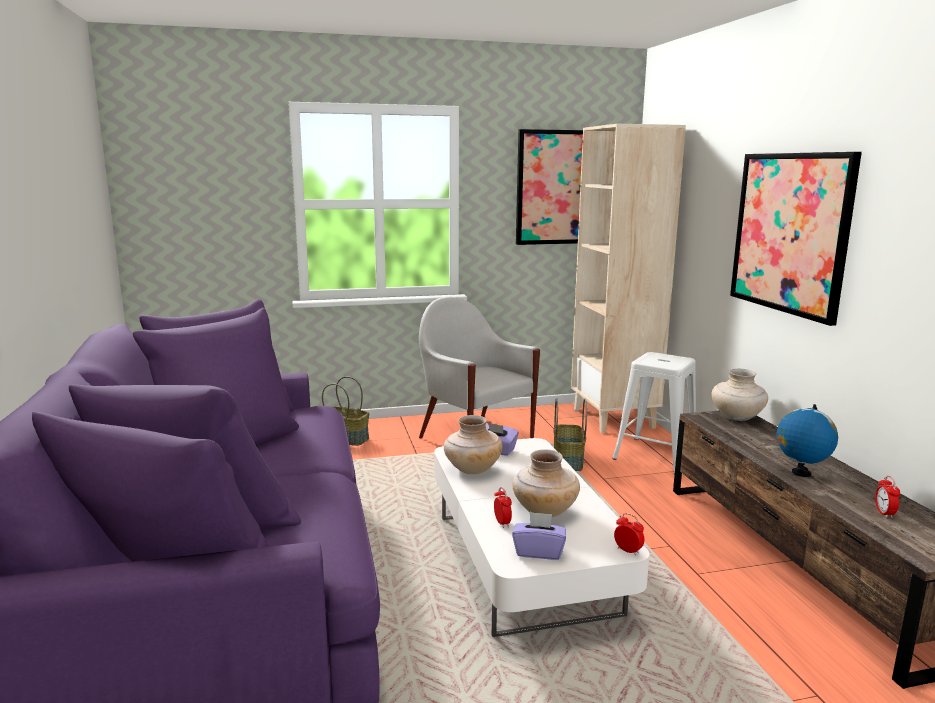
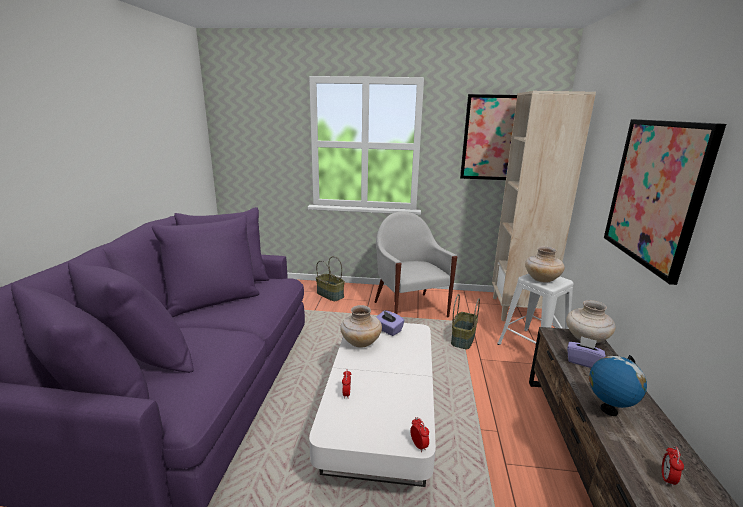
camera: 20 degrees right, 5 degrees up
(539, 551) = (352, 427): purple tissue box -> purple tissue box (583, 362)
(544, 511) = (383, 391): beige vase -> beige vase (541, 279)

